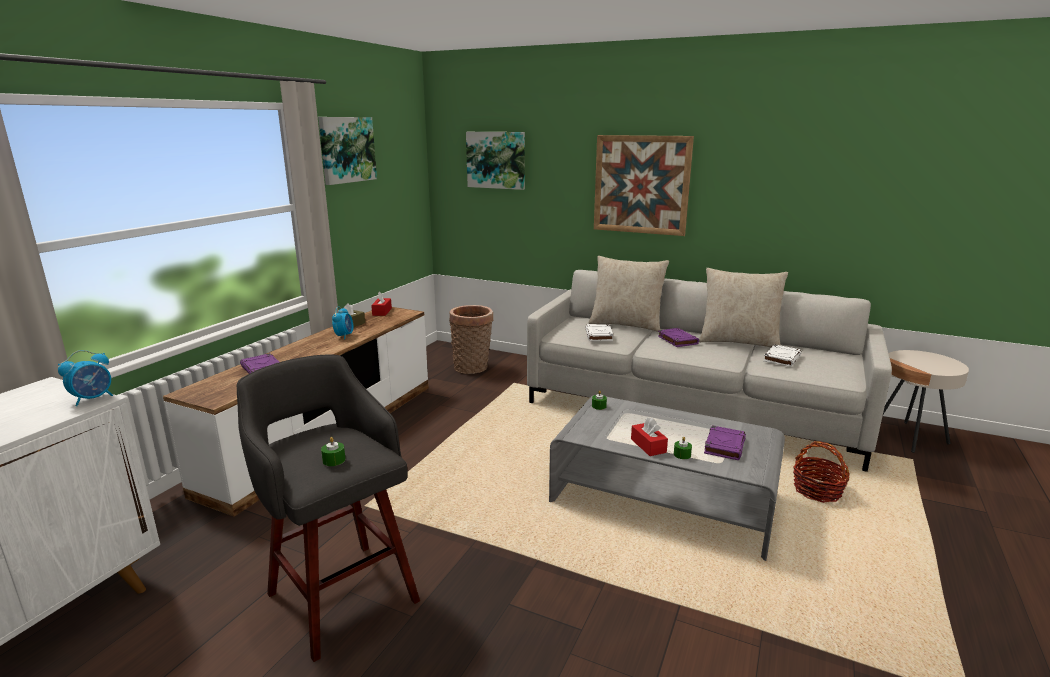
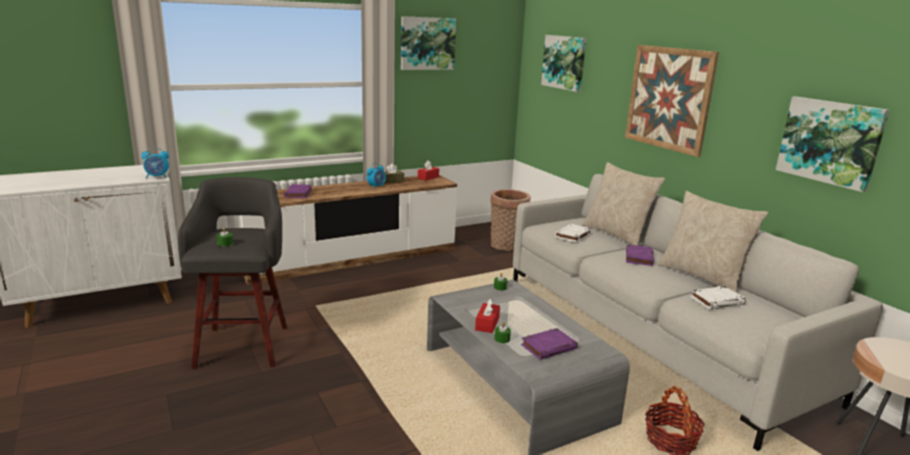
camera: 35 degrees right, 0 degrees up
(815, 204) = (830, 142): none -> picture

